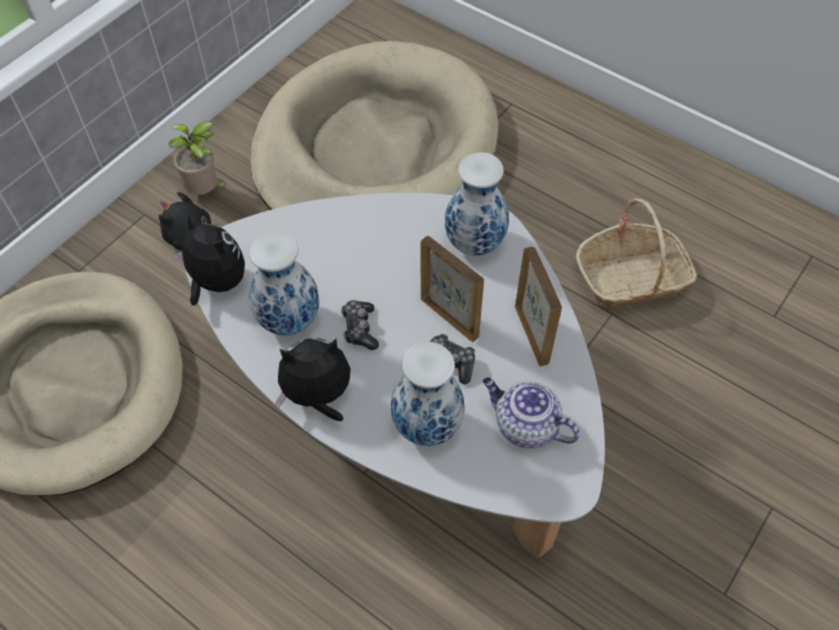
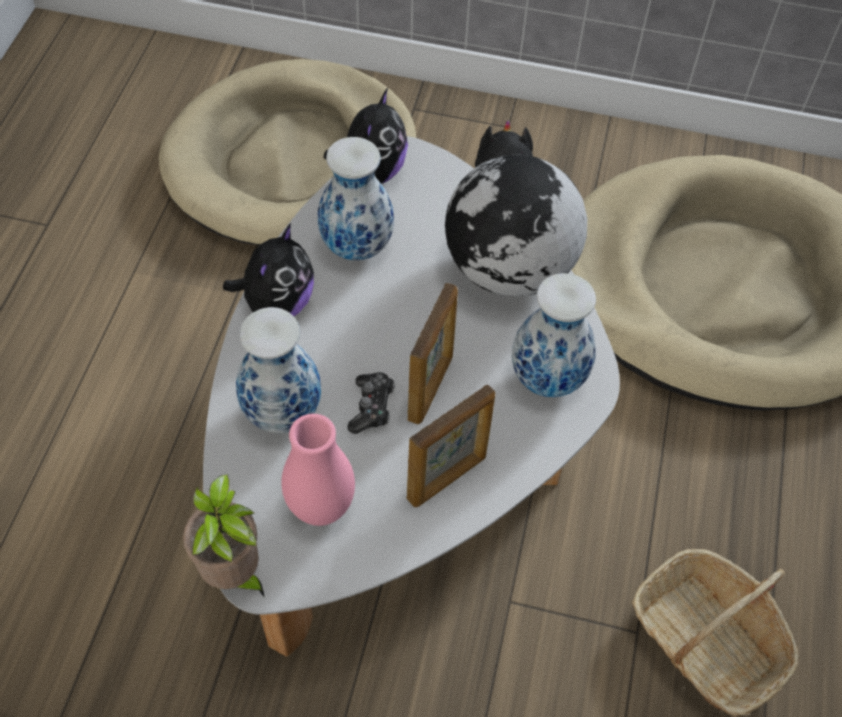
camera: 65 degrees right, 0 degrees up
(206, 191) = (567, 162): potted plant -> potted plant (234, 574)
(318, 396) = (277, 304): plush toy -> plush toy turned 60 degrees clockwise
(359, 329) = (375, 310): game controller -> none
(366, 229) = (508, 269): none -> globe
(524, 426) = (321, 507): teapot -> pink vase

